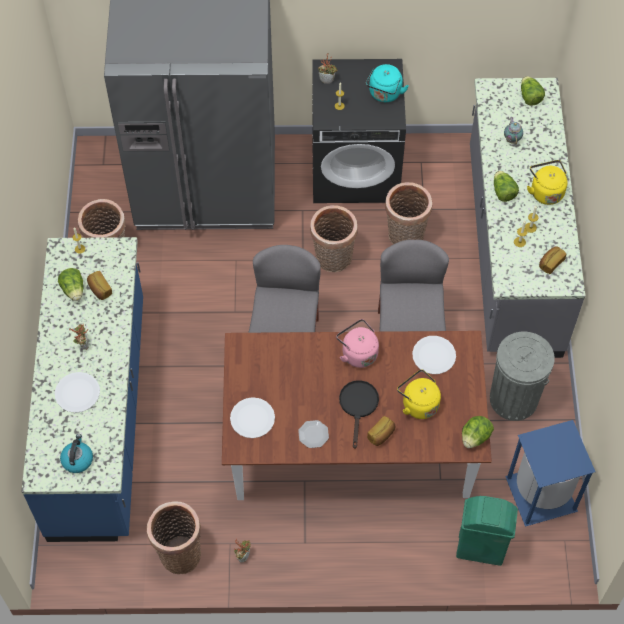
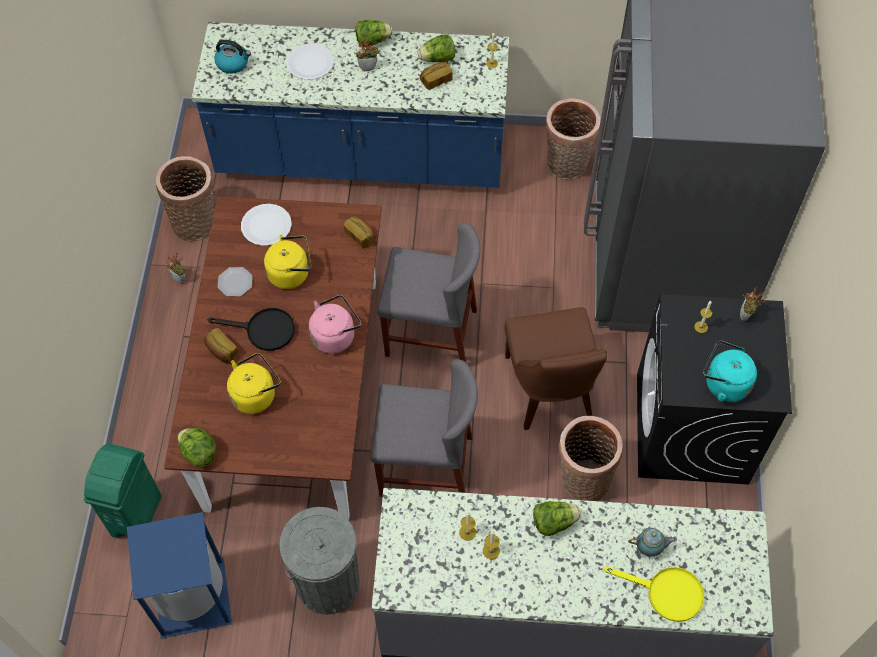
camera: 95 degrees right, 0 degrees up
(333, 259) = (550, 391): basket -> brown chair
(433, 355) = (319, 419): white plate -> none
(529, 97) = (731, 586): lettuce -> lettuce (373, 41)
(541, 130) = (666, 593): none -> yellow frying pan
(545, 191) = (553, 581): yellow kettle -> yellow kettle (291, 273)
(550, 263) = (428, 569): bread -> bread (360, 236)

